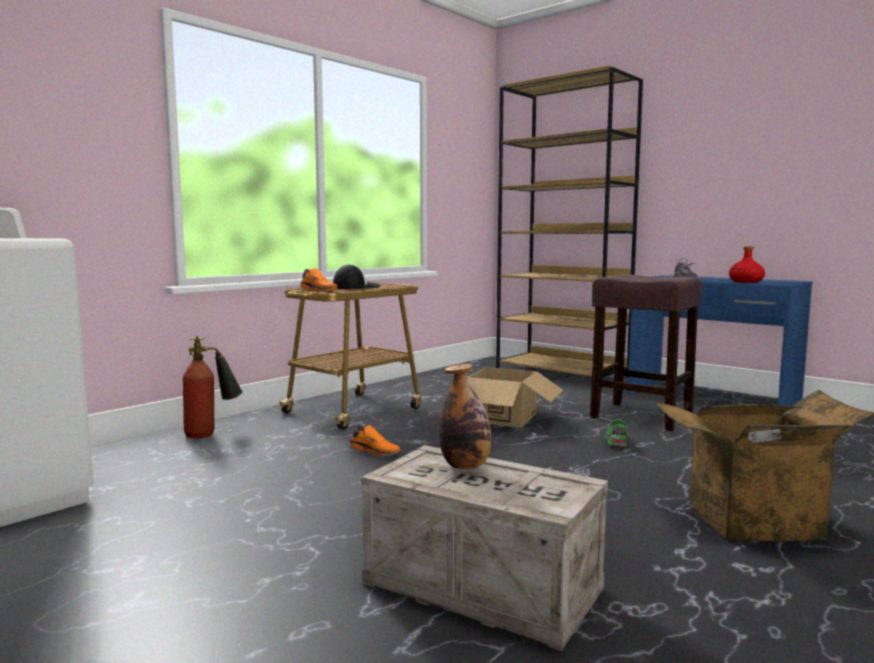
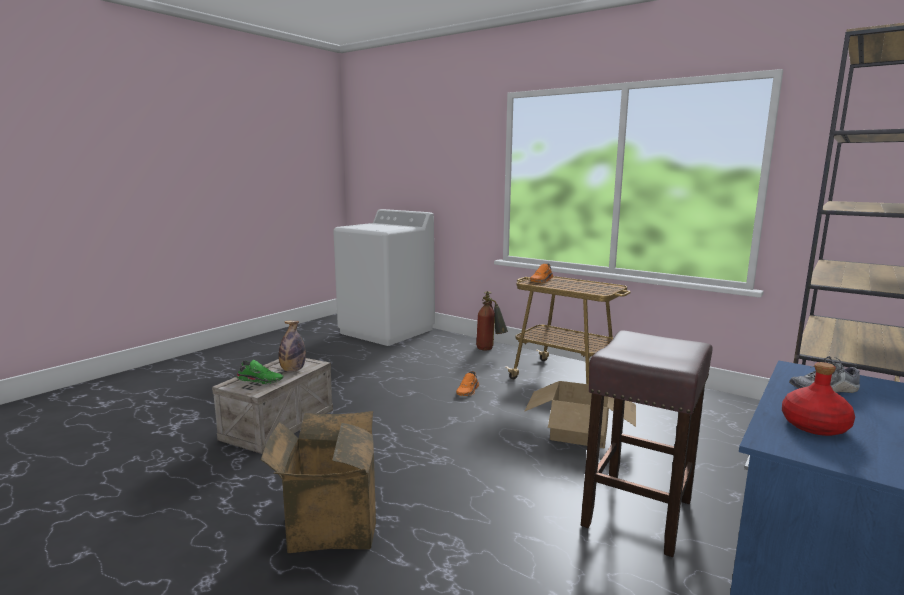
camera: 85 degrees right, 5 degrees up
(356, 287) = (578, 285): cap -> none
(616, 441) = (527, 484): green shoe -> green shoe (261, 380)

